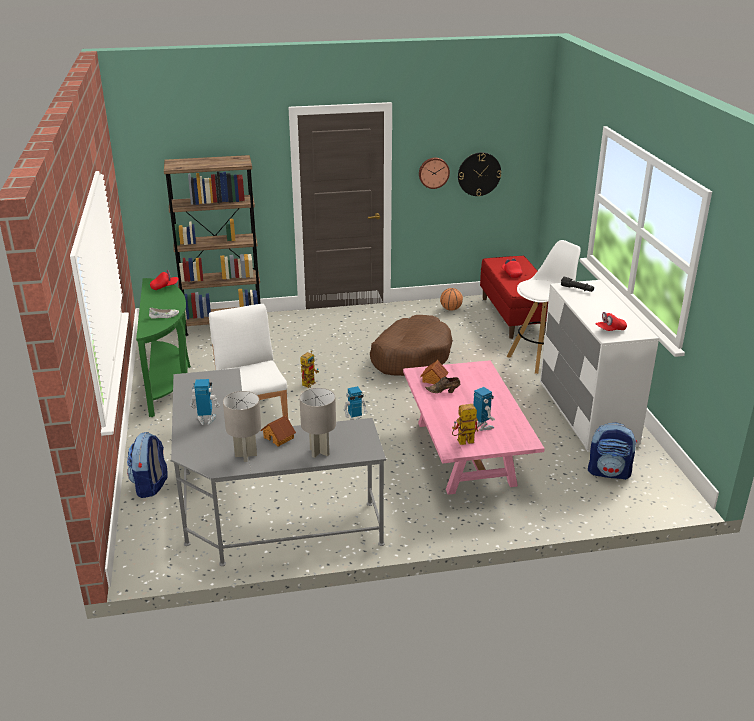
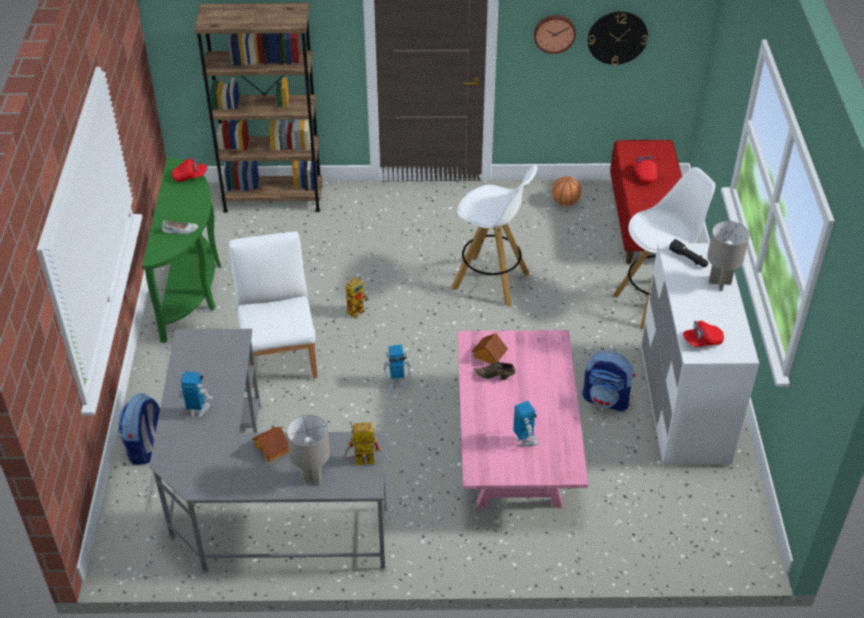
camera: 10 degrees right, 15 degrees up
(246, 455) = (231, 471): grey table lamp -> grey table lamp (720, 282)
(411, 357) = (491, 281): brown dog bed -> white stool
(462, 443) = (493, 463): toy robot -> toy robot (360, 462)
(609, 472) = (679, 502): backpack -> backpack (606, 400)

